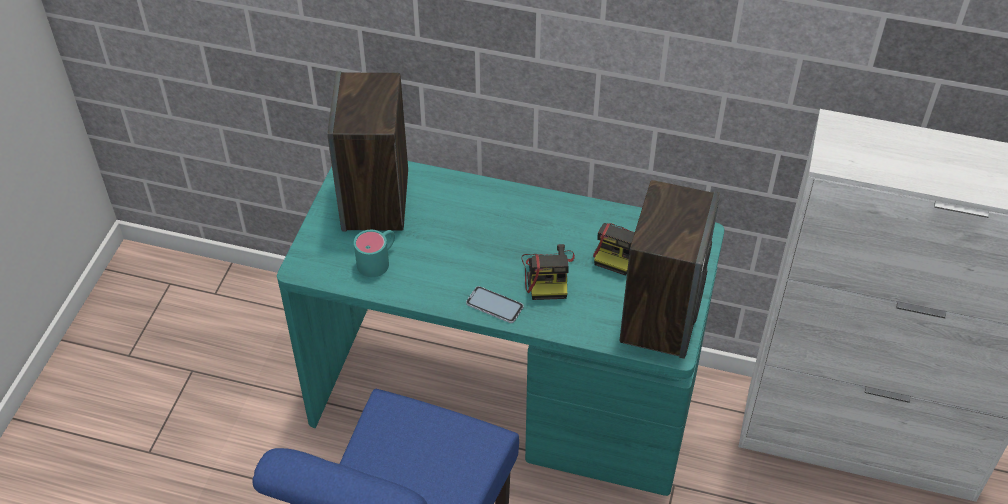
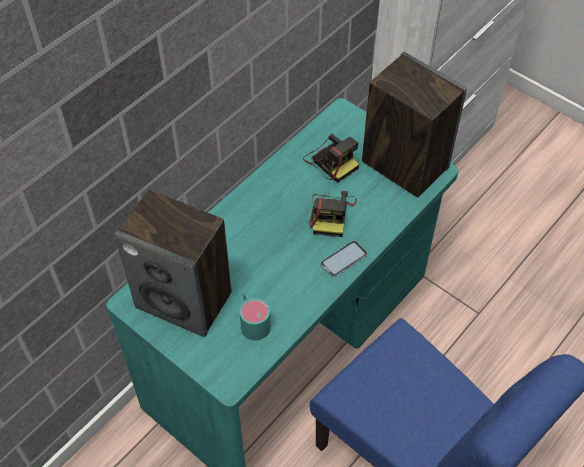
camera: 65 degrees left, 5 degrees up
(548, 274) = (331, 214): camera -> camera turned 75 degrees clockwise

